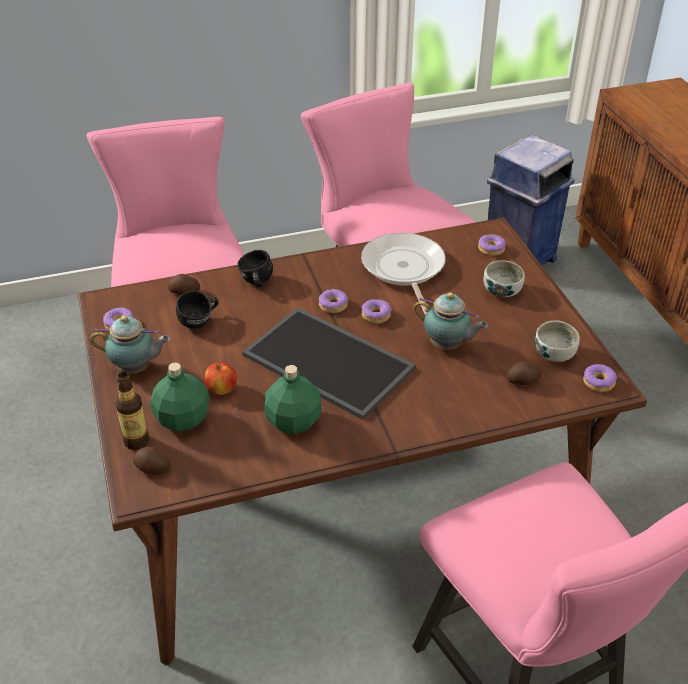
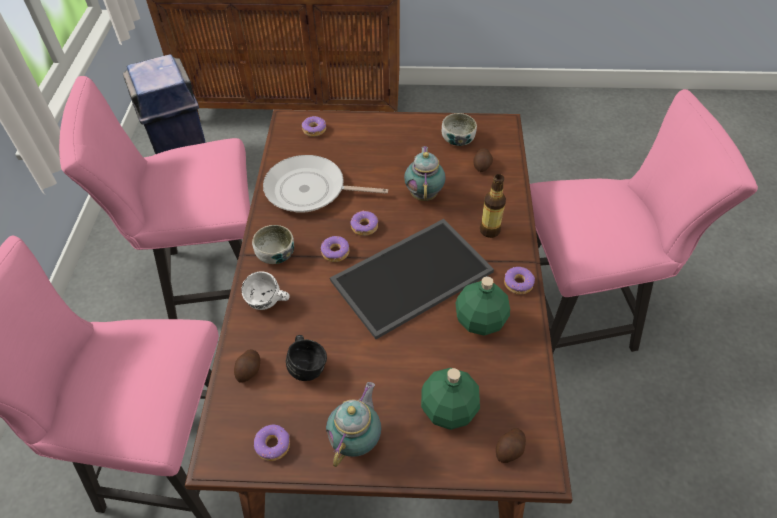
camera: 70 degrees left, 10 degrees up
(136, 441) = (467, 457): bottle -> bottle (490, 230)
(222, 389) = (418, 367): apple -> none
(255, 283) = (268, 303): black mug -> white mug
(447, 346) = (424, 194): teapot -> teapot turned 45 degrees counterclockwise
(502, 290) = (371, 141): bowl -> bowl (275, 254)
(598, 382) = (497, 129): donut -> donut (518, 284)

